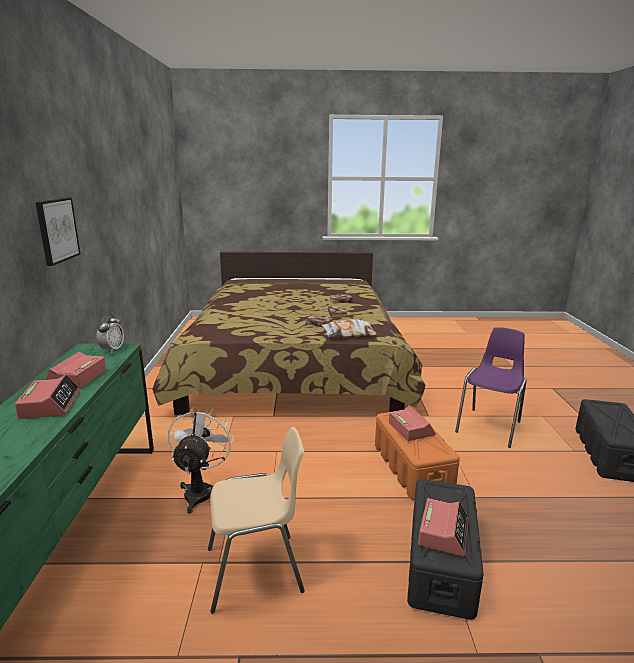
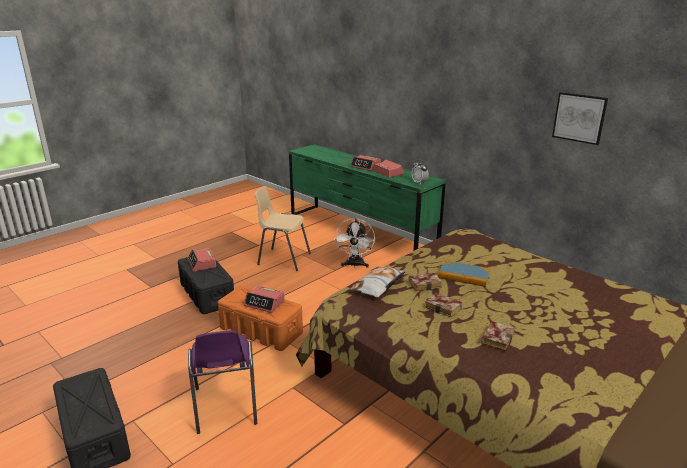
camera: 135 degrees right, 5 degrees up
(57, 230) = (458, 106): picture -> picture (579, 118)
(201, 490) = (355, 265): white fan -> white fan turned 45 degrees clockwise
(257, 570) = (283, 259): beige chair -> beige chair turned 75 degrees clockwise
(284, 319) = (464, 276): none -> book

